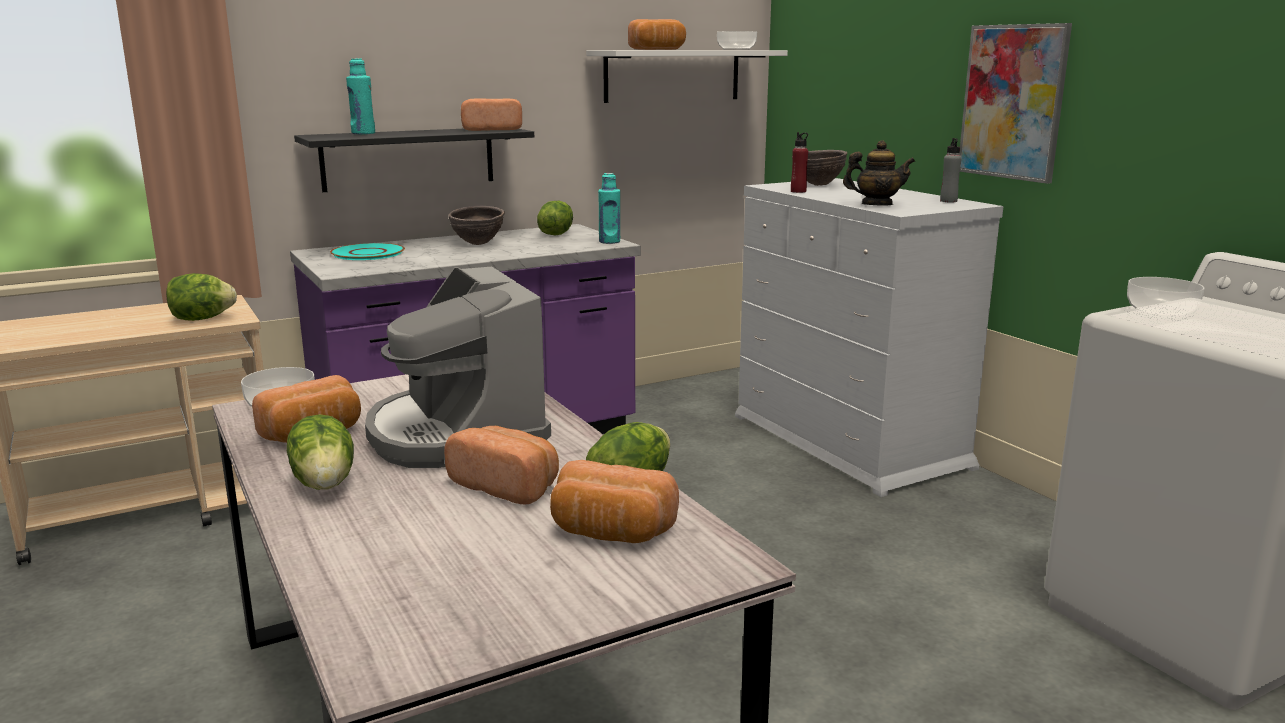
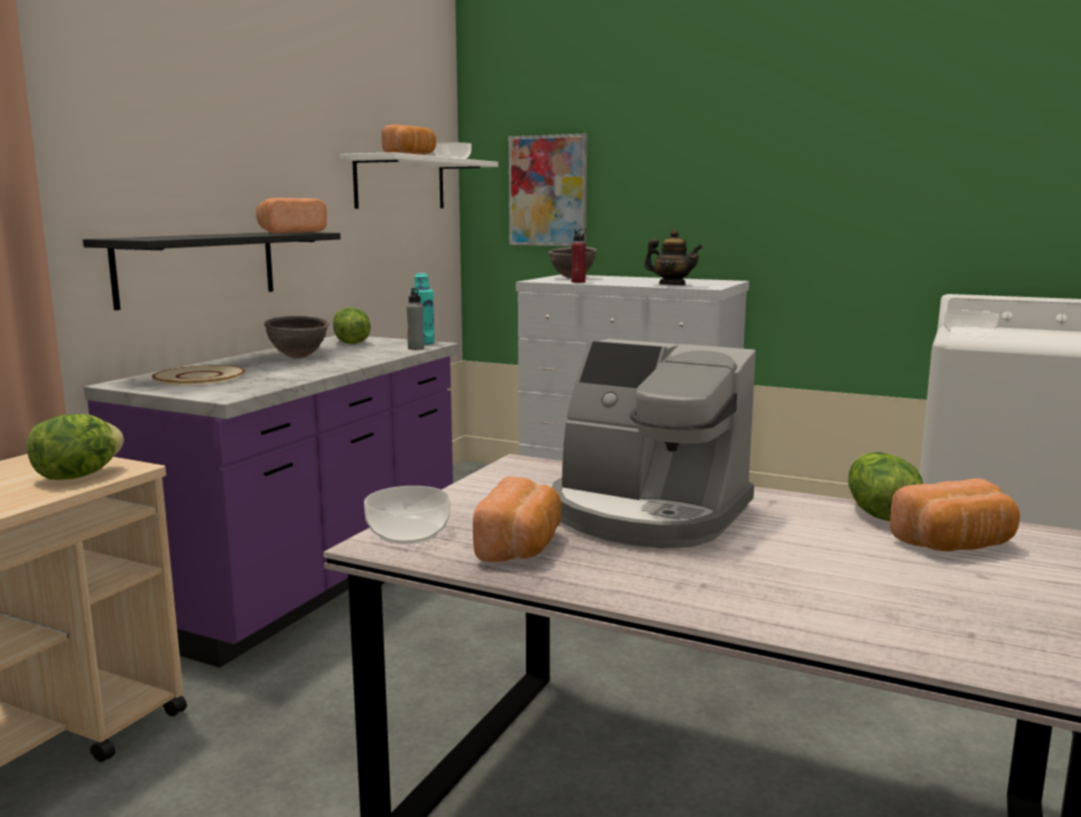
camera: 35 degrees left, 5 degrees down
(326, 482) = (653, 579): lettuce -> none
(363, 133) = (166, 236): turquoise bottle -> none
(368, 253) = (200, 377): turquoise plate -> beige plate
(507, 486) = (801, 537): bread -> none
(876, 205) = (672, 285): teapot -> teapot turned 60 degrees clockwise
(948, 201) = (705, 280): grey bottle -> grey bottle (416, 348)
(1013, 102) = (746, 198): picture -> picture (548, 191)

